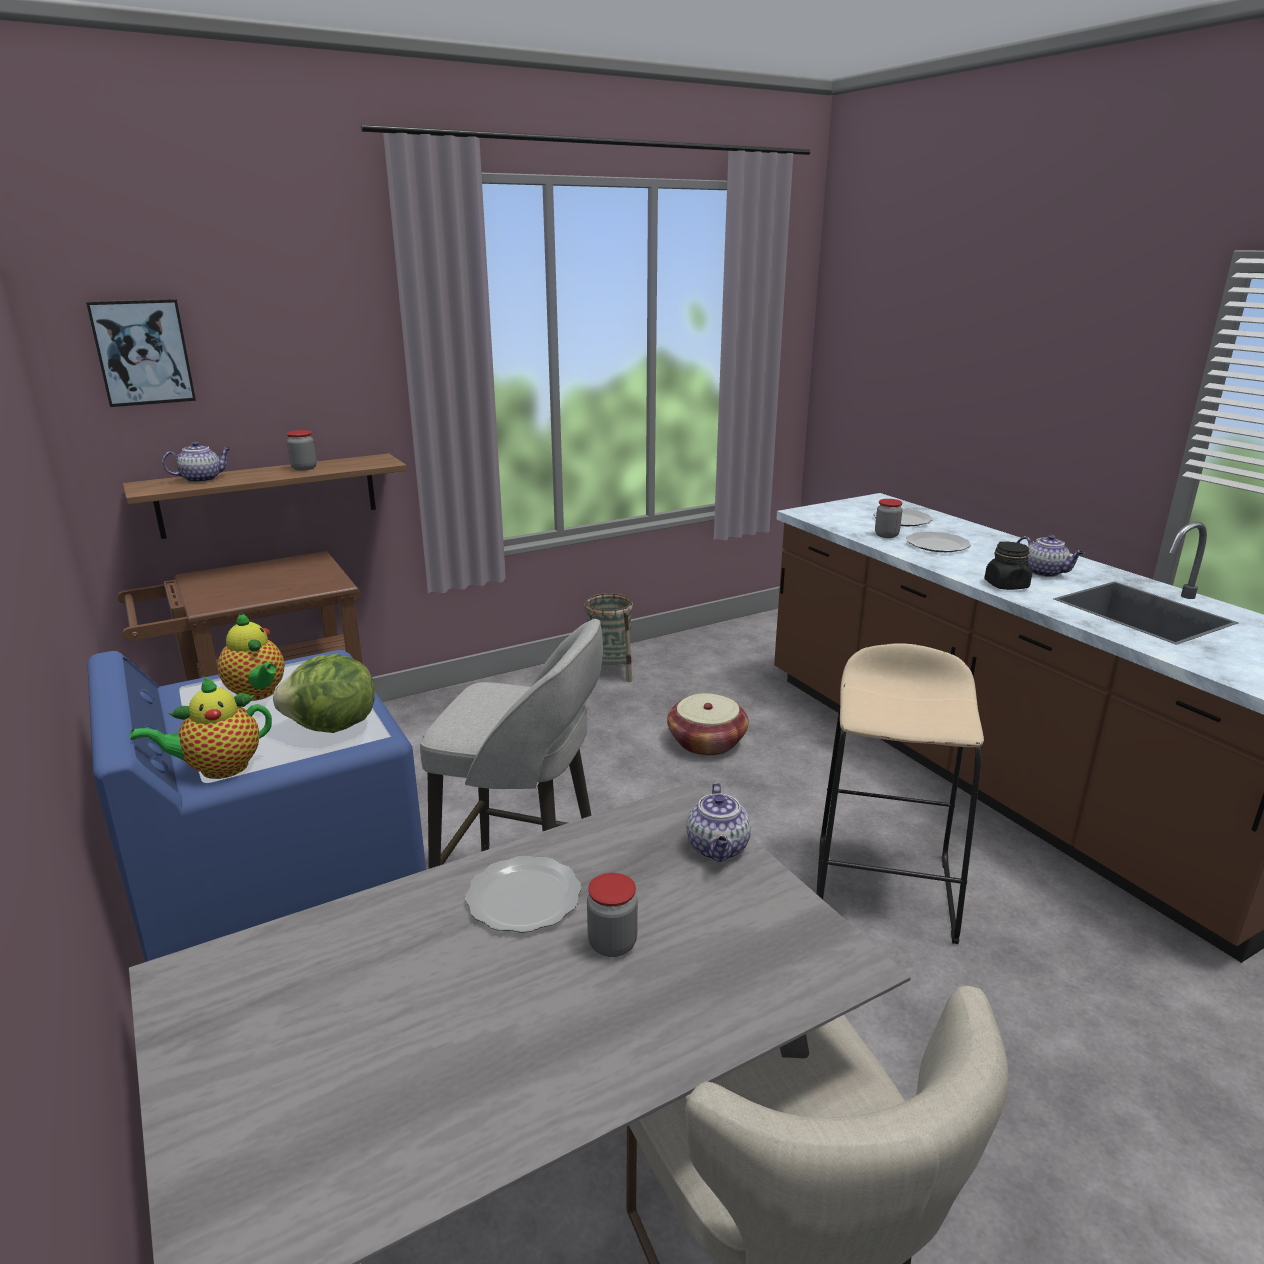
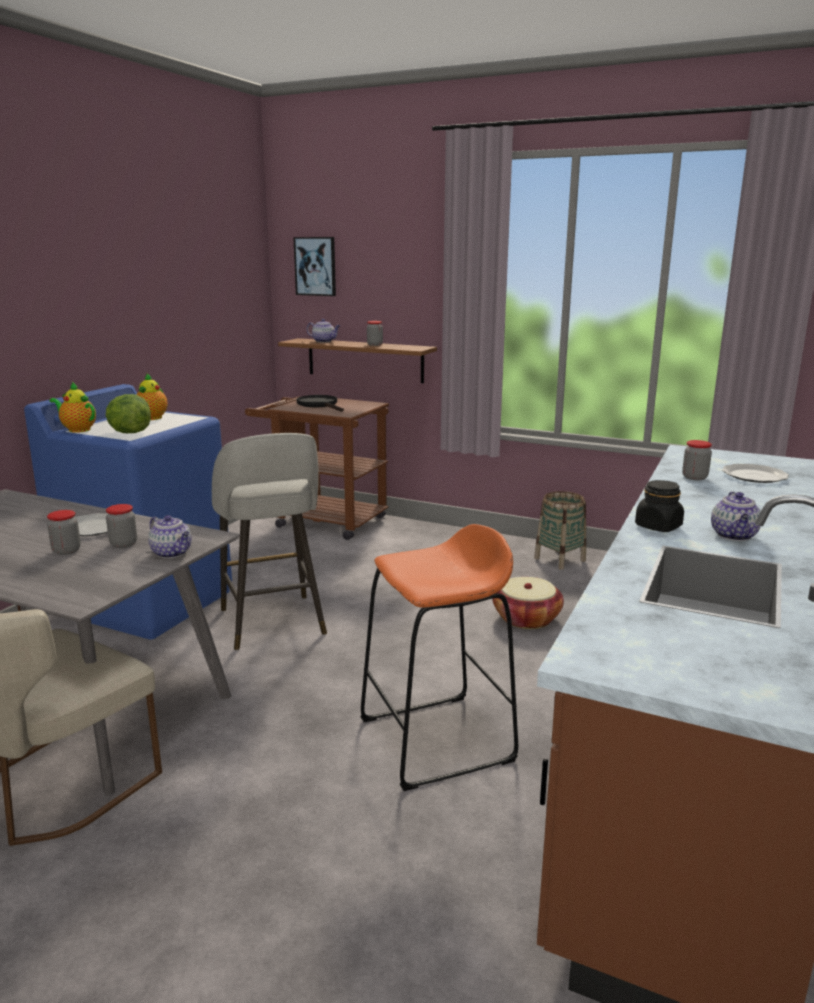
camera: 55 degrees right, 5 degrees down
(249, 583) = (320, 405): none -> black frying pan
(637, 882) = (123, 544): none -> jar
(718, 849) = (172, 553): teapot -> teapot turned 105 degrees counterclockwise
(884, 888) = (437, 740): beige stool -> orange stool
(936, 544) = (713, 494): plate -> none

